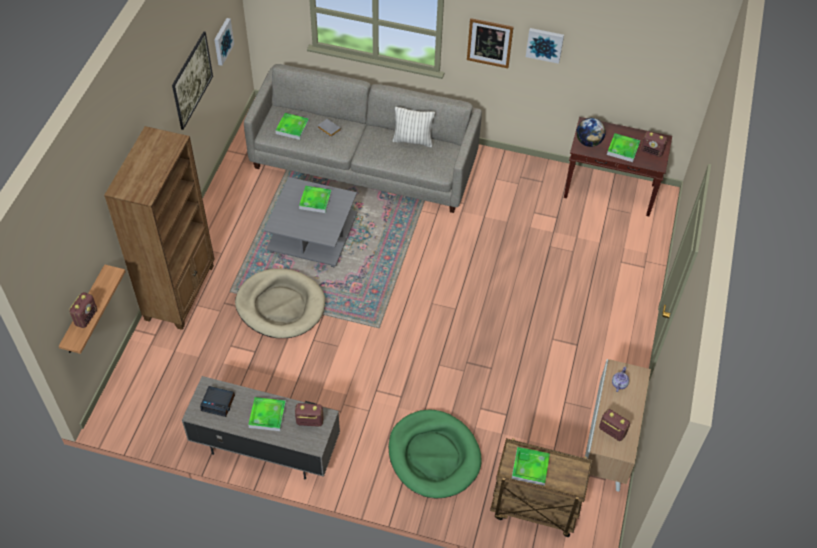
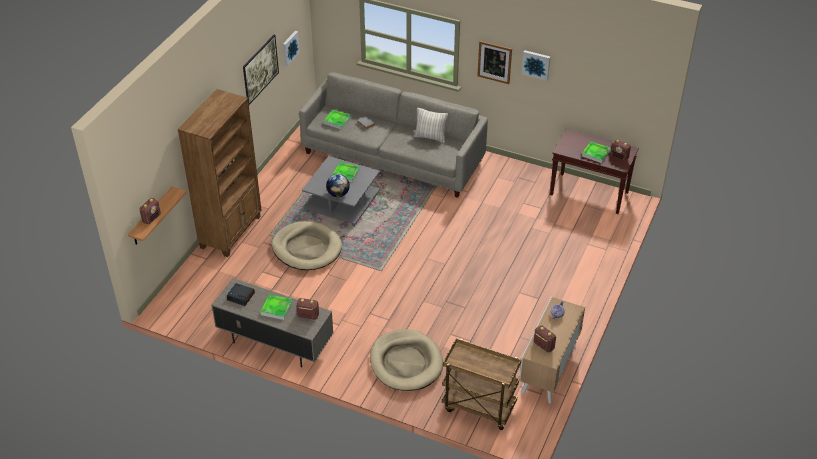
camera: 10 degrees right, 10 degrees down
(434, 456) = (406, 362): green dog bed -> beige dog bed
(530, 467) = (471, 360): tray -> none
(588, 142) = (569, 146): globe -> globe (338, 194)

